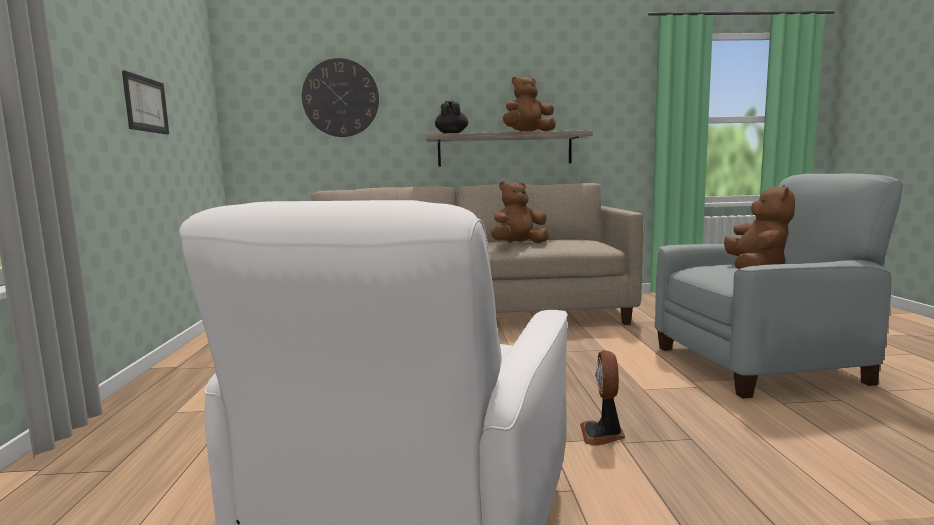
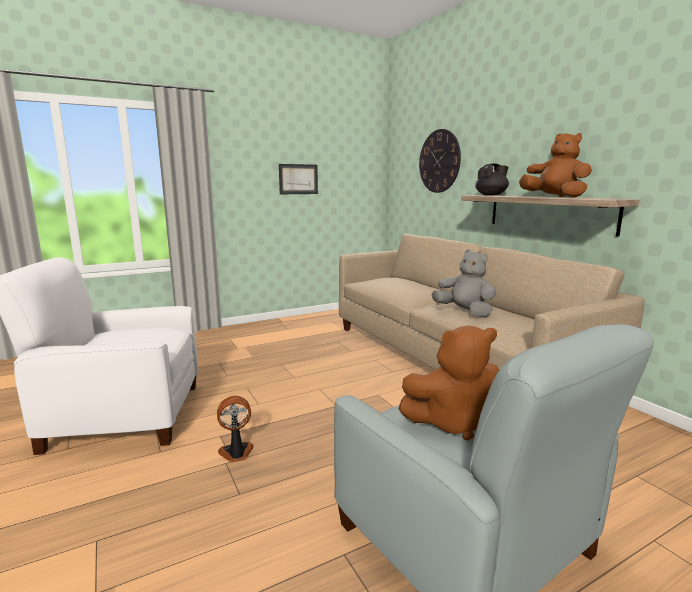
camera: 65 degrees right, 5 degrees up
(519, 244) = (464, 312): brown plush toy -> grey plush toy

